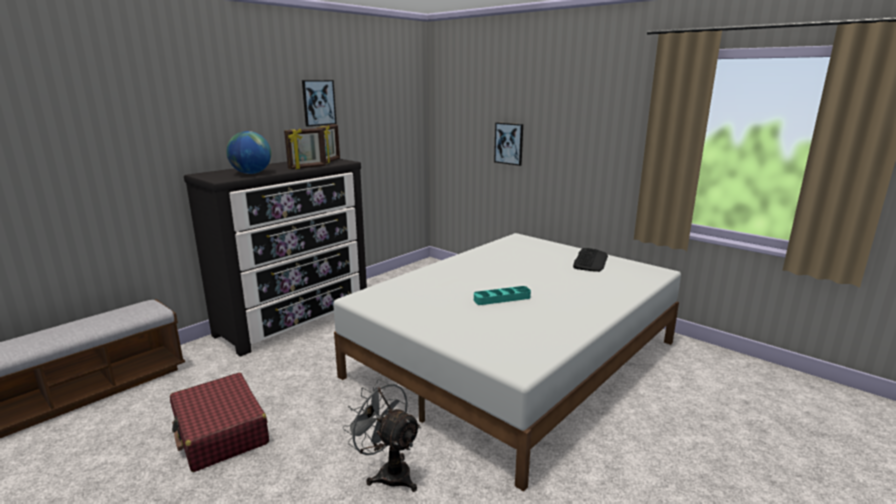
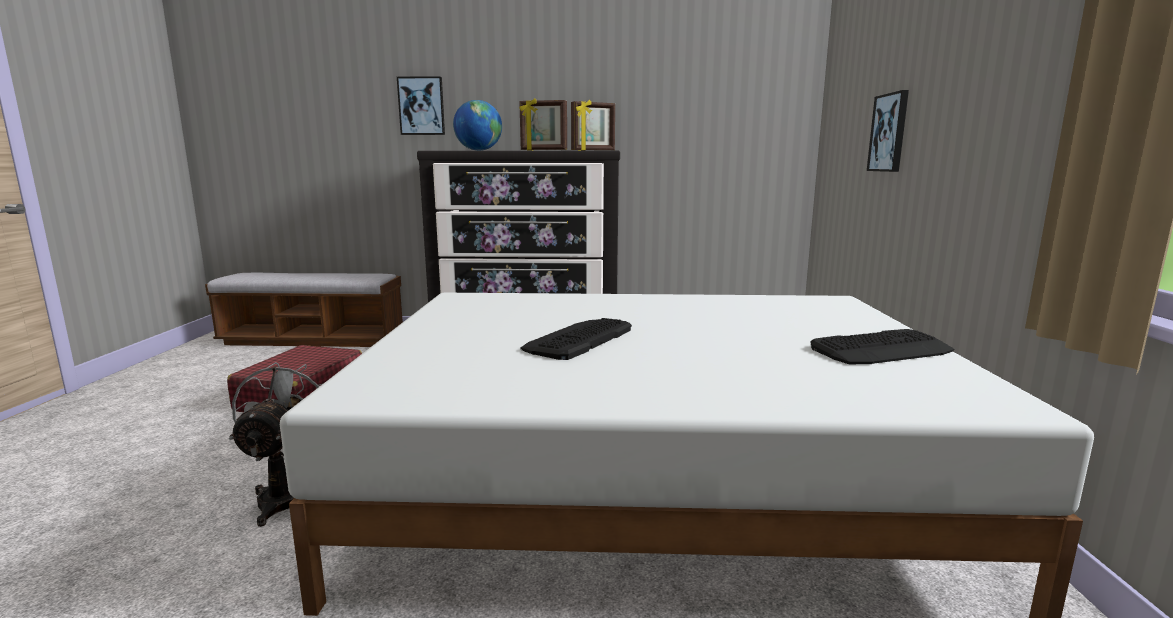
camera: 50 degrees right, 5 degrees down
(318, 102) = (617, 81): picture -> picture (421, 106)
(502, 298) = (578, 339): turquoise tray -> keyboard

